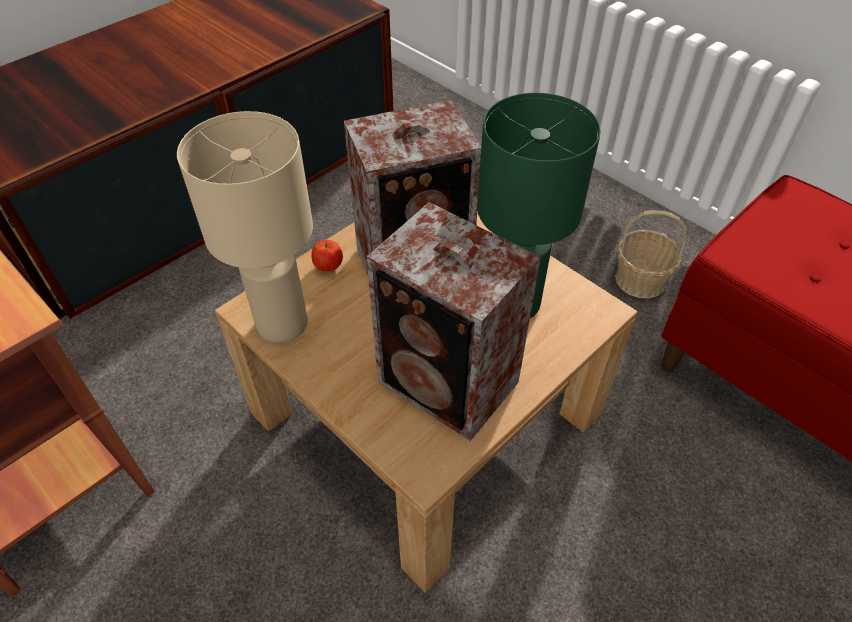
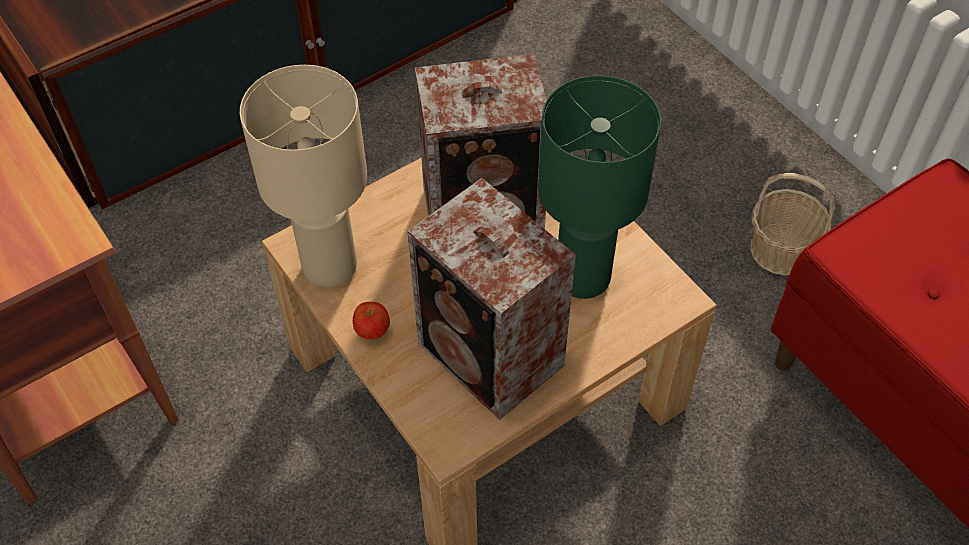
camera: 10 degrees right, 5 degrees up
(328, 267) = (389, 206): apple -> apple (372, 330)

